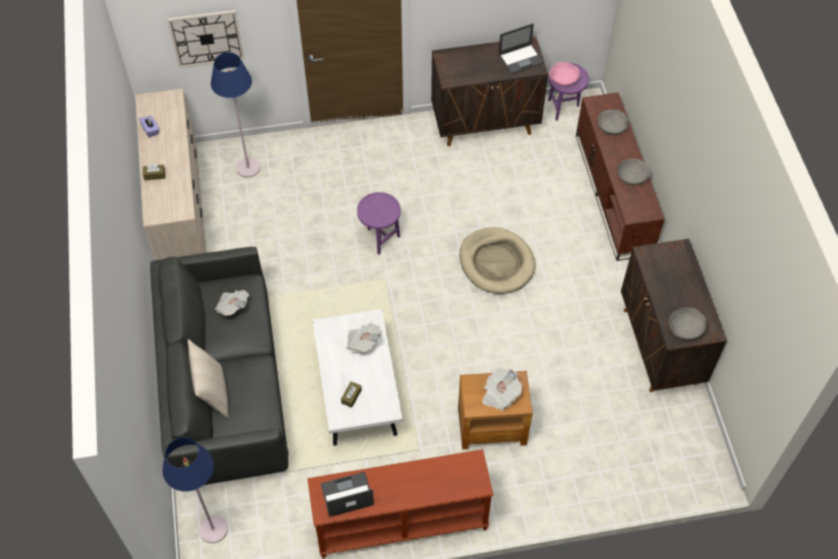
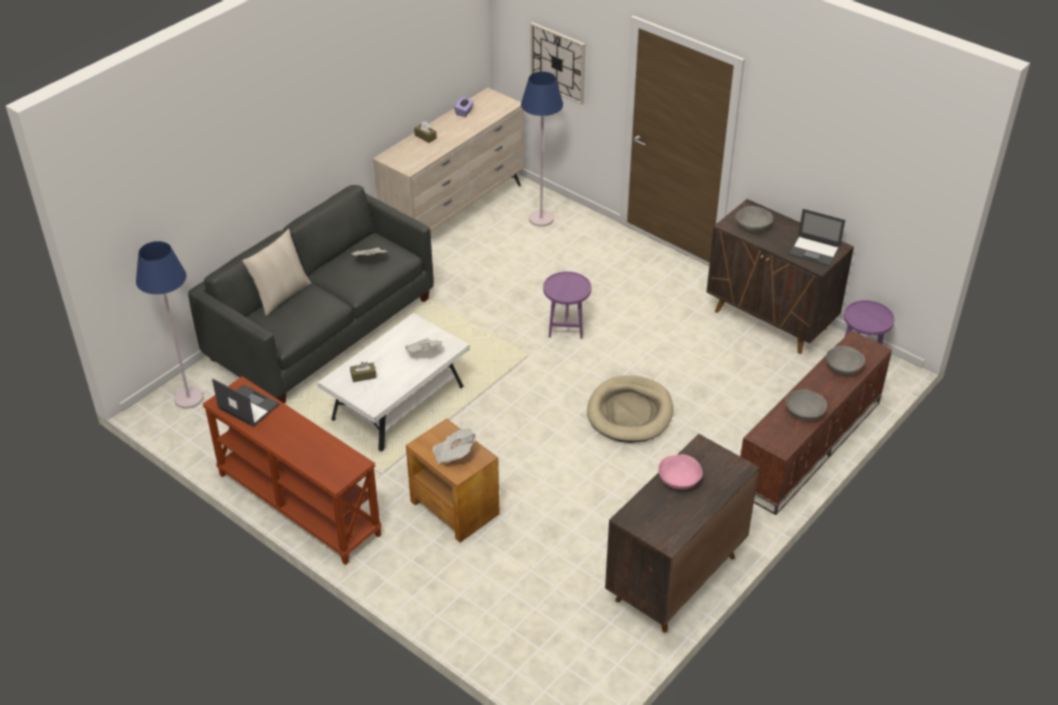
camera: 50 degrees right, 15 degrees down
(563, 79) = (862, 314): pink bowl -> pink bowl (679, 479)
(685, 328) = (649, 520): grey bowl -> grey bowl (753, 226)

